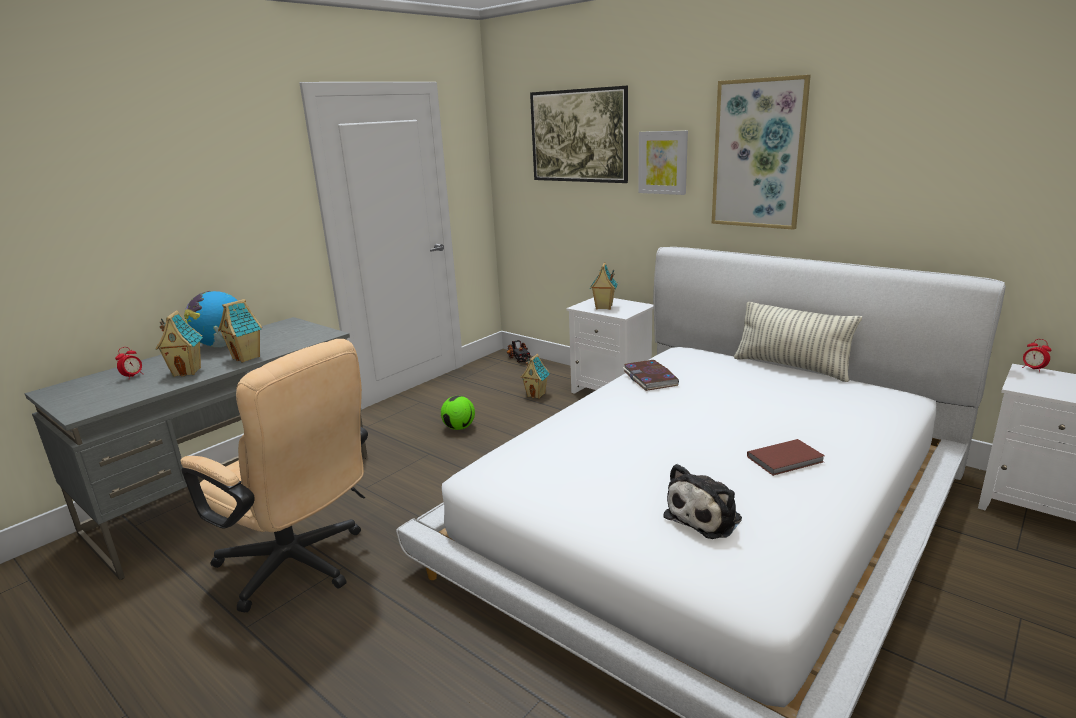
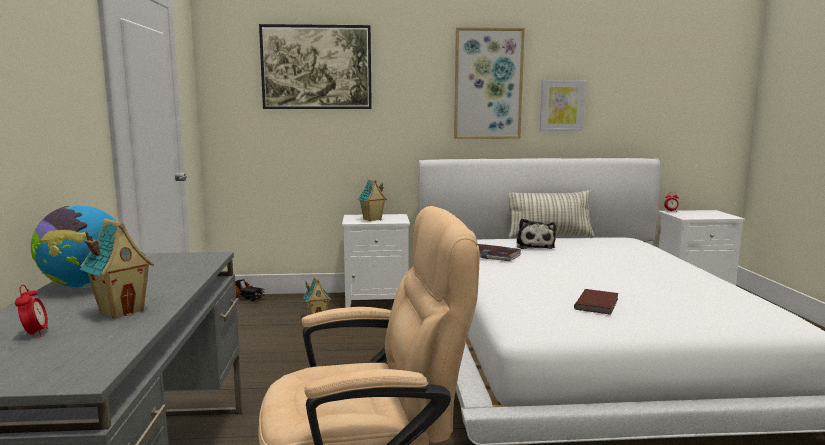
camera: 45 degrees left, 10 degrees down
(247, 357) = (169, 286): toy house -> none
(459, 427) = (293, 359): football -> none
(663, 162) = (406, 91): picture -> picture (561, 105)
(706, 516) = (702, 303): plush toy -> plush toy (534, 246)
(786, 460) = (665, 271): brown book -> brown book (598, 304)

